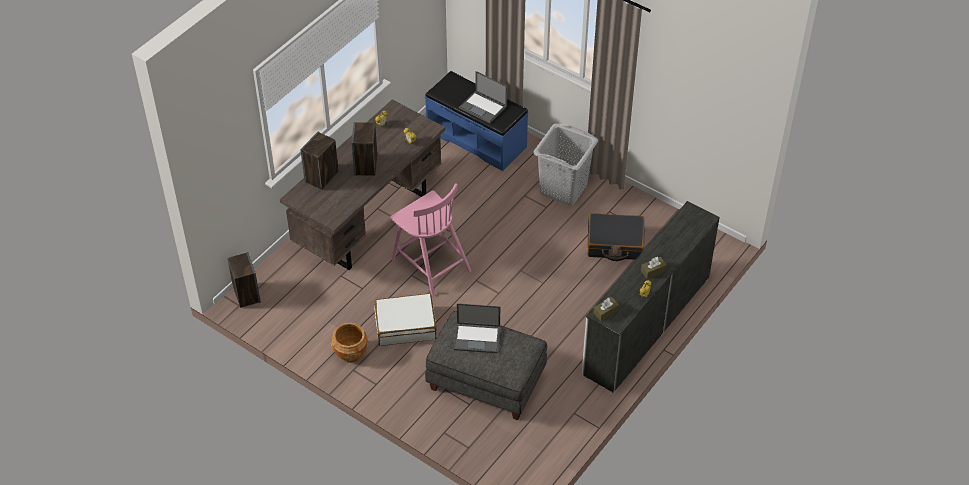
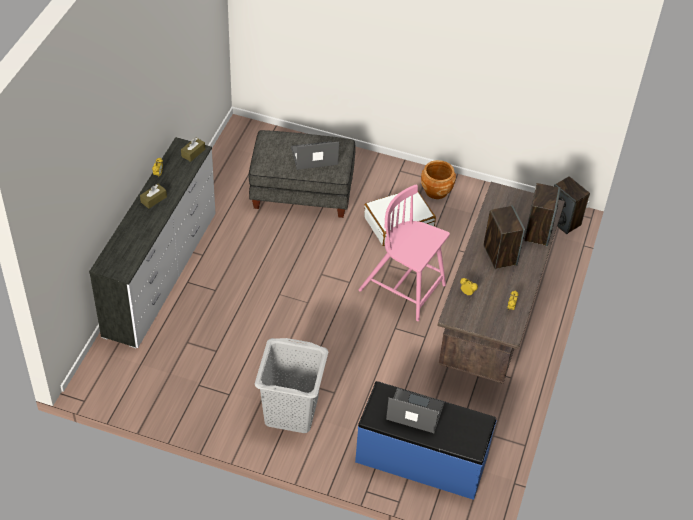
camera: 160 degrees right, 0 degrees up
(615, 243) = (213, 355): black suitcase -> none

